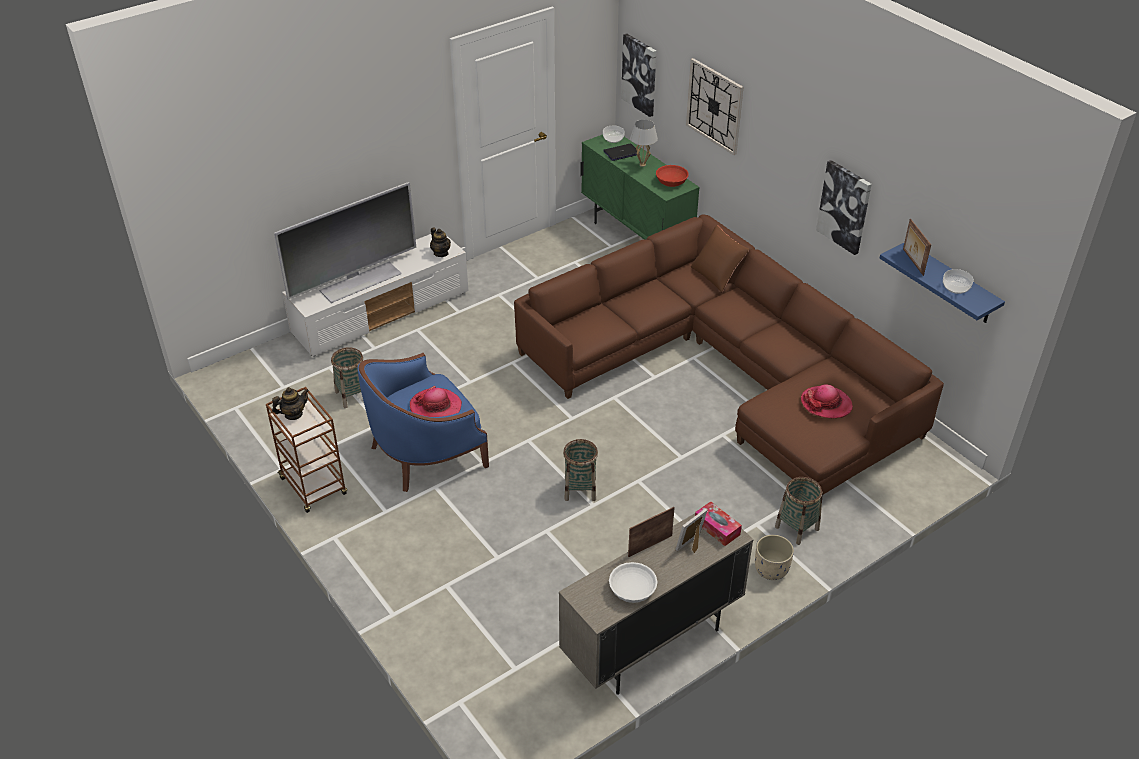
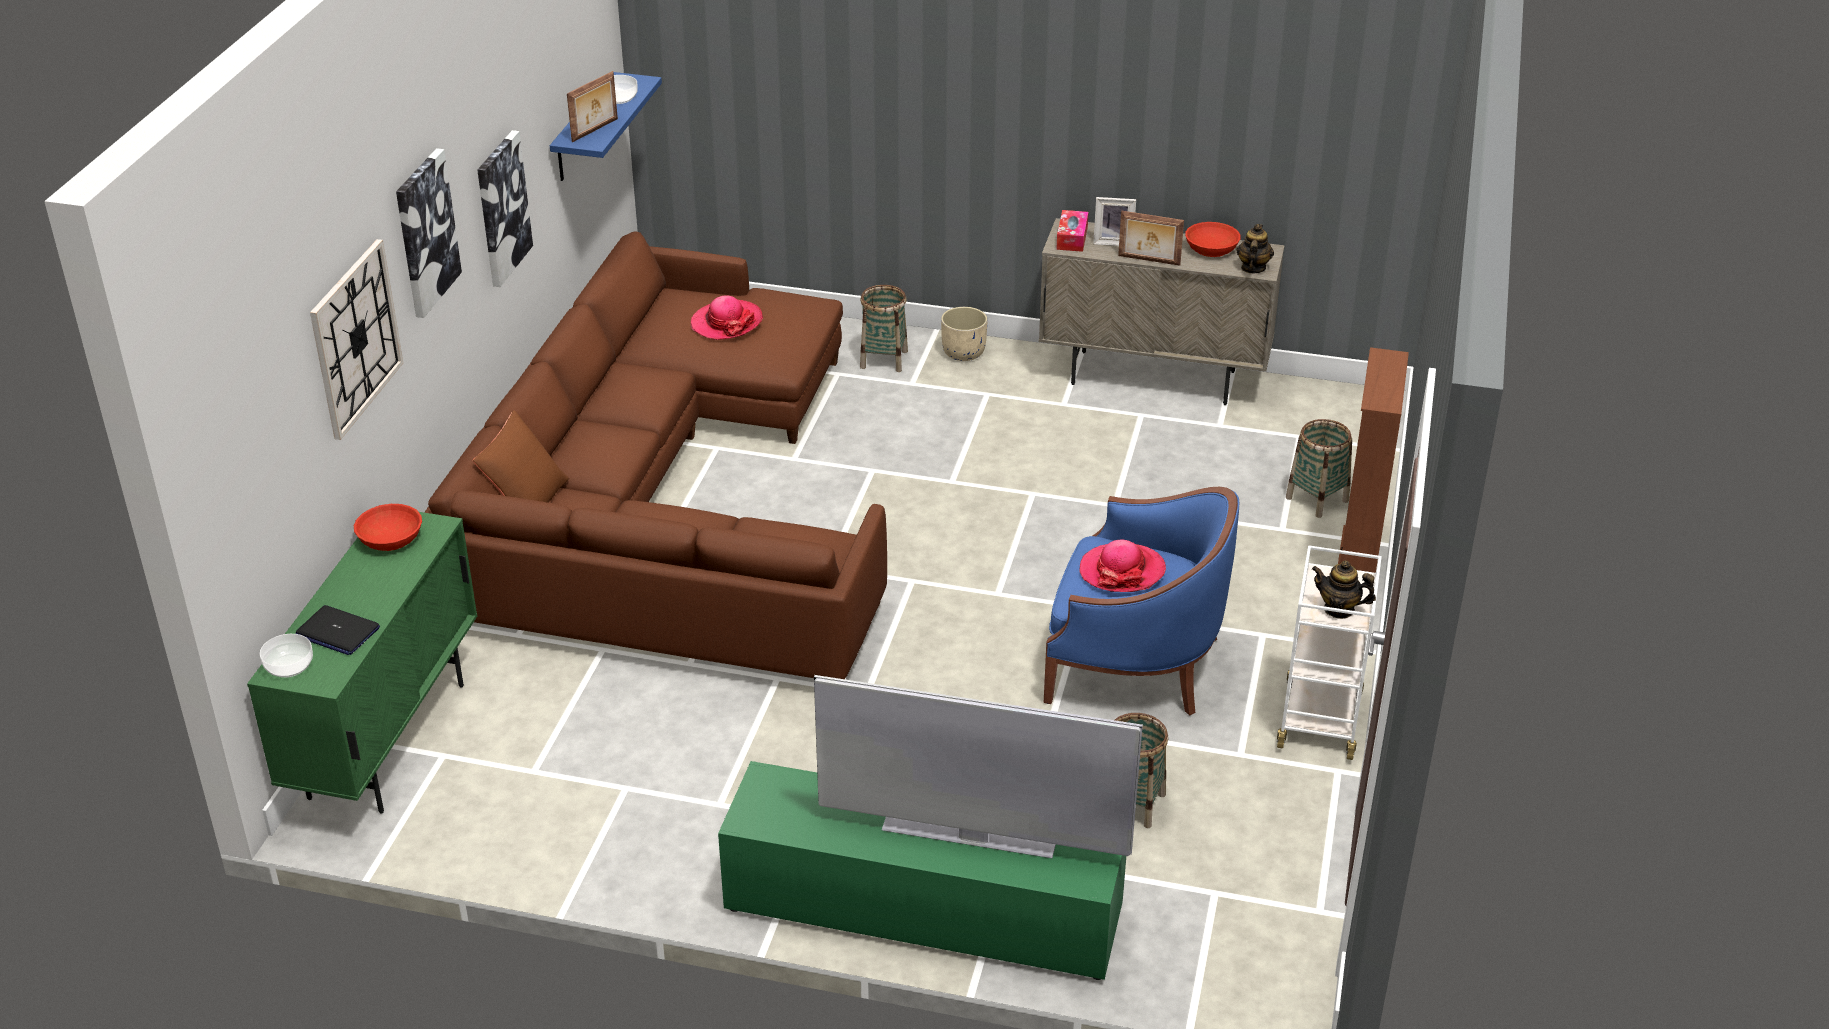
camera: 130 degrees left, 5 degrees down
(314, 487) = (1319, 718): brown cart -> white cart
(382, 312) = (920, 911): white tv stand -> green tv stand
(384, 594) = (1357, 562): none -> brown bookcase
(441, 253) = (786, 786): teapot -> teapot (1252, 268)
(580, 489) = (1022, 513): basket -> basket (1317, 499)
(632, 589) = (1211, 248): white bowl -> red bowl
(640, 74) = (248, 496): picture -> picture (425, 232)
(642, 165) = (361, 590): white table lamp -> none

